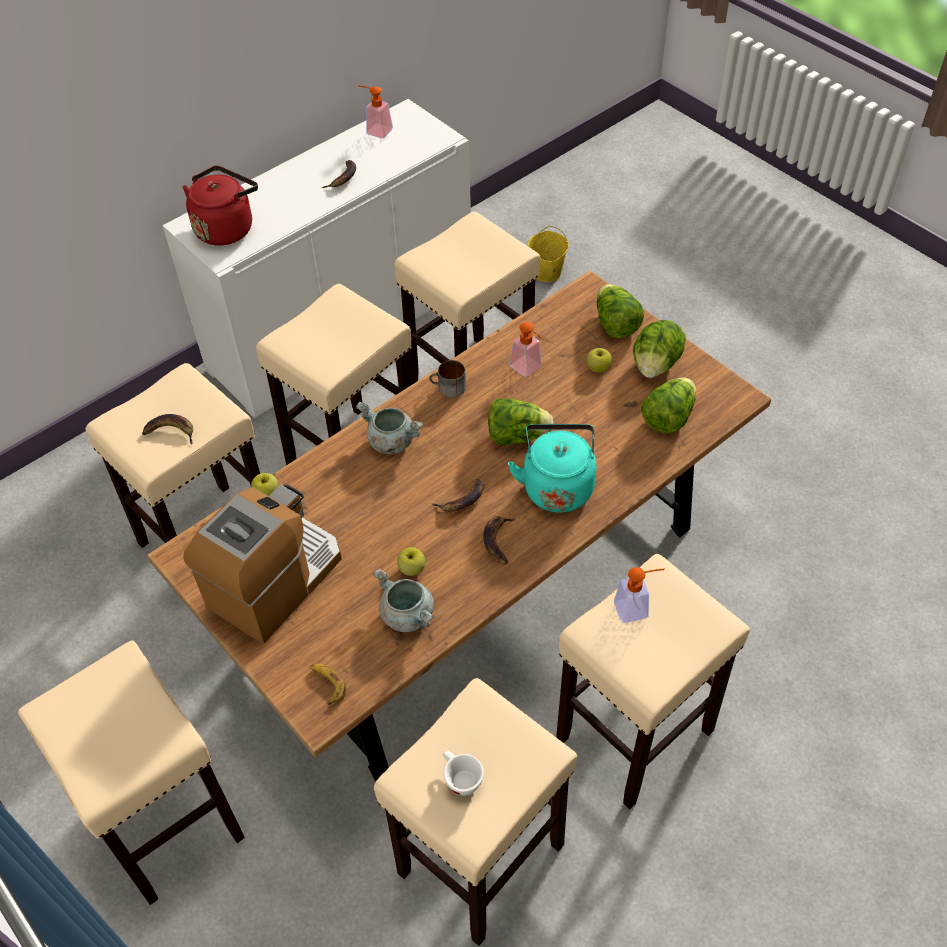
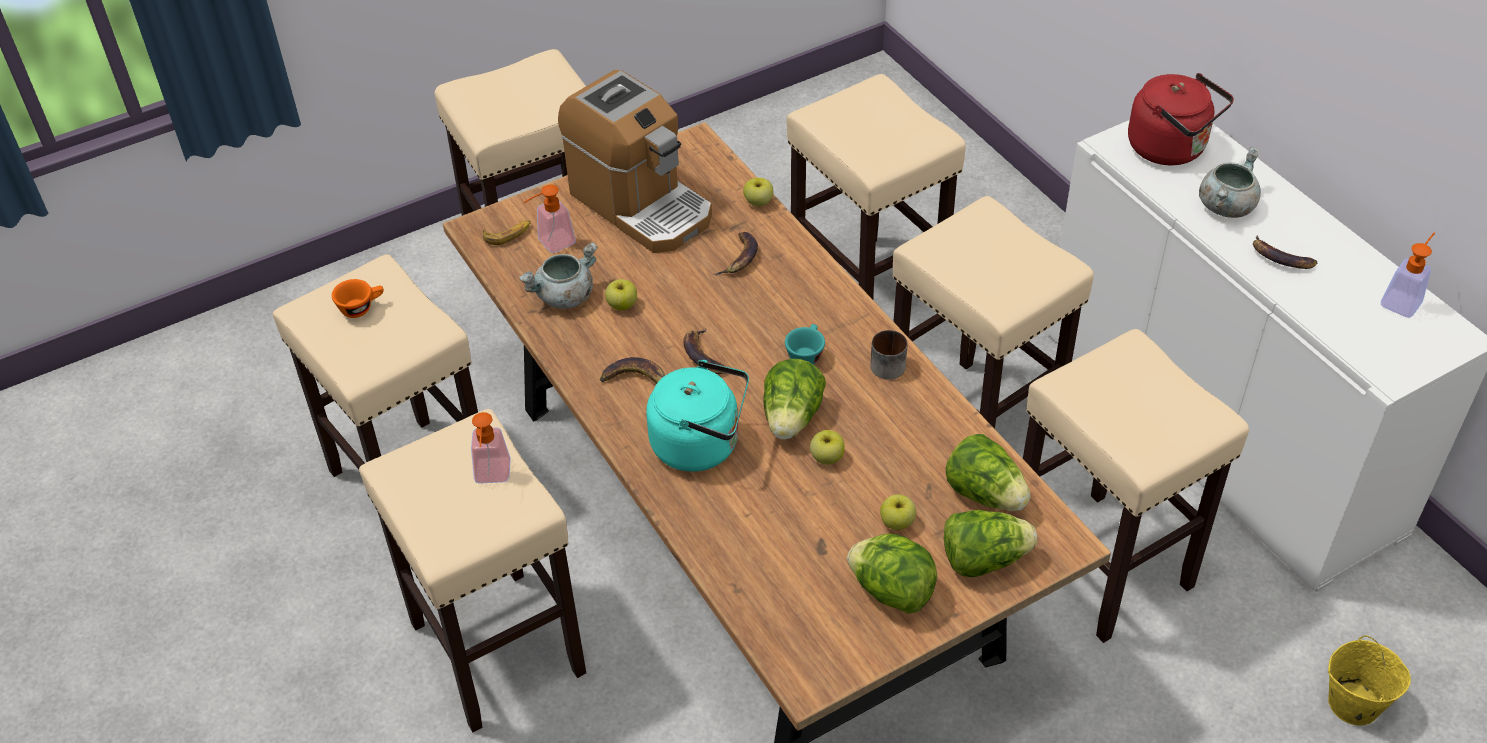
camera: 100 degrees right, 5 degrees down
(171, 431) = (857, 128): banana -> banana (740, 258)
(391, 442) = (809, 303): grey cooking pot -> grey cooking pot (1226, 206)
(448, 436) = (806, 354): none -> turquoise cup
(460, 778) = (361, 307): white cup -> orange cup
(529, 369) = (908, 448): soap dispenser -> soap dispenser (551, 244)
(550, 411) = (827, 457): none -> apple
(668, 417) = (787, 583): lettuce -> lettuce (985, 494)

